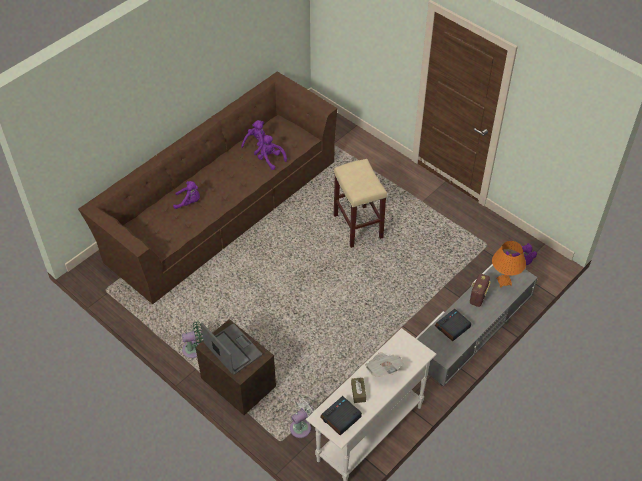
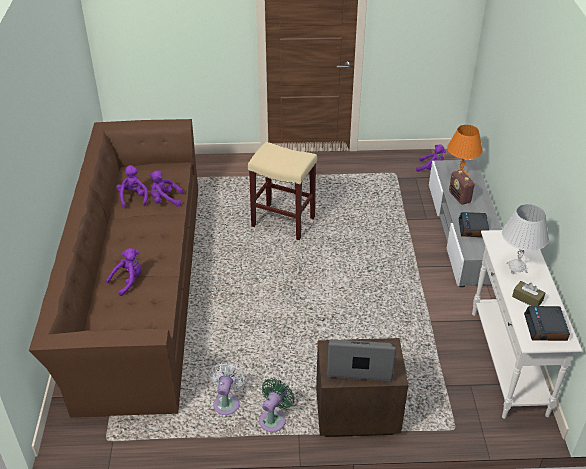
camera: 45 degrees left, 10 degrees down
(302, 427) = (454, 402): white fan -> white fan (227, 402)
(383, 369) = (516, 267): newspaper -> white table lamp

